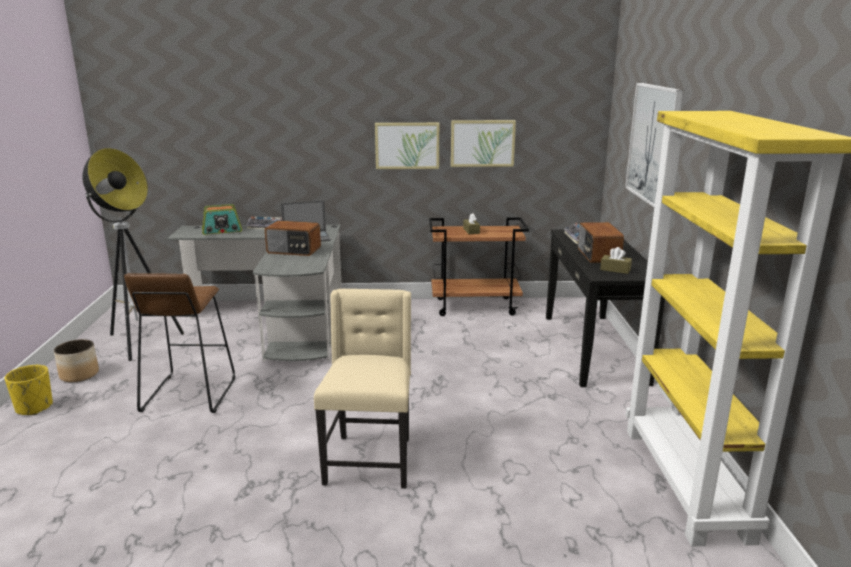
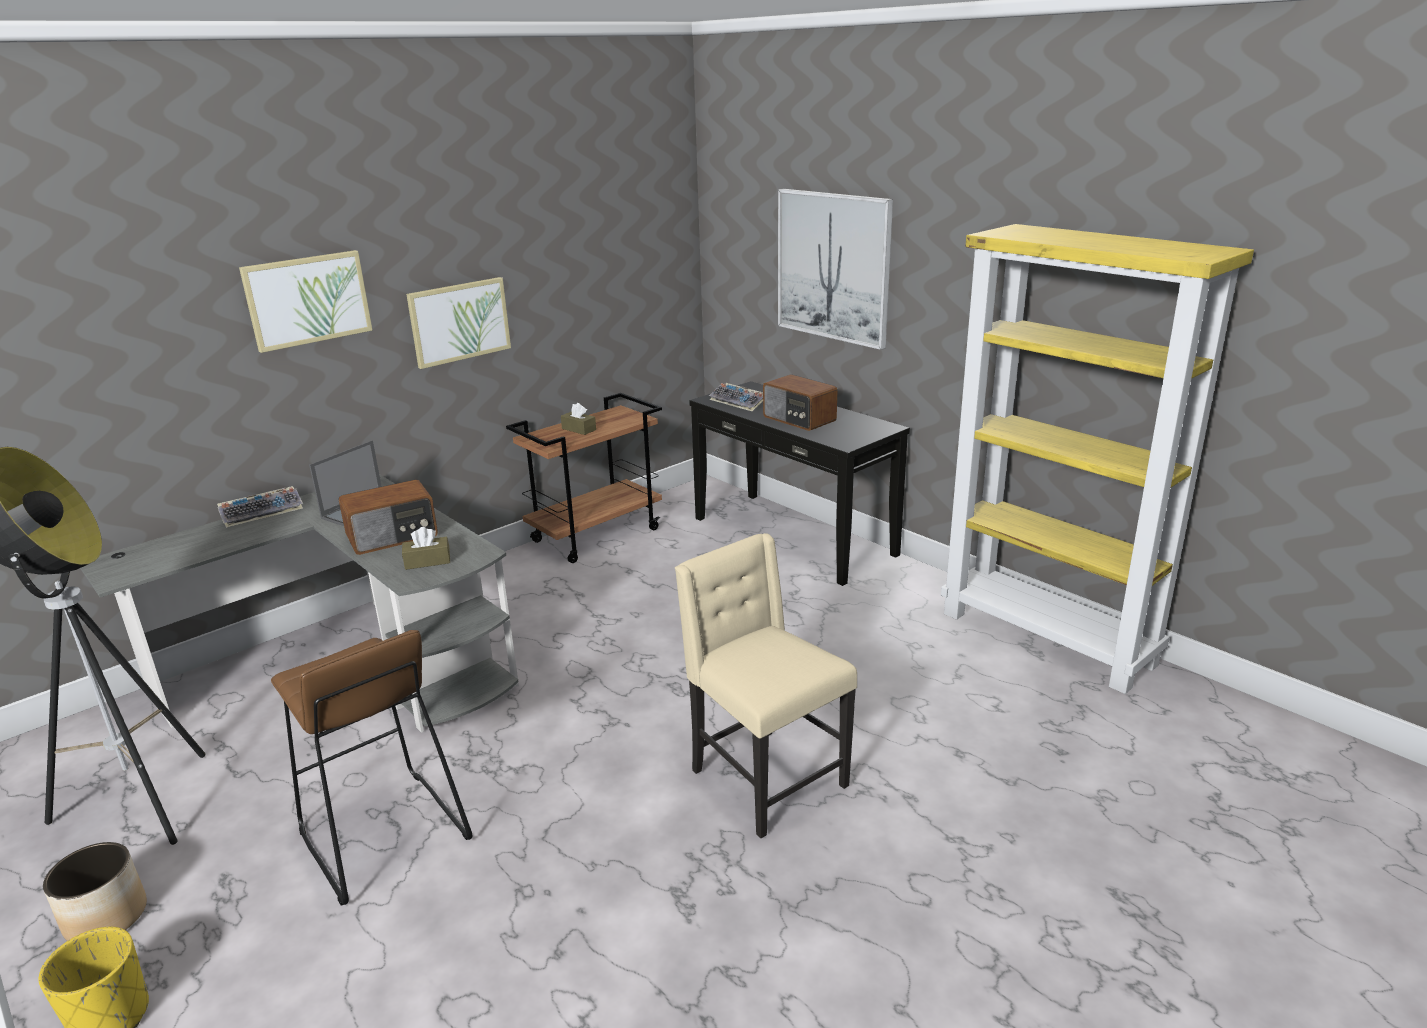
camera: 40 degrees left, 5 degrees up
(222, 230) = (185, 545): radio -> none
(482, 143) = (560, 297): picture -> picture (307, 300)
(615, 269) = (846, 431): brown tissue box -> brown tissue box (427, 561)

